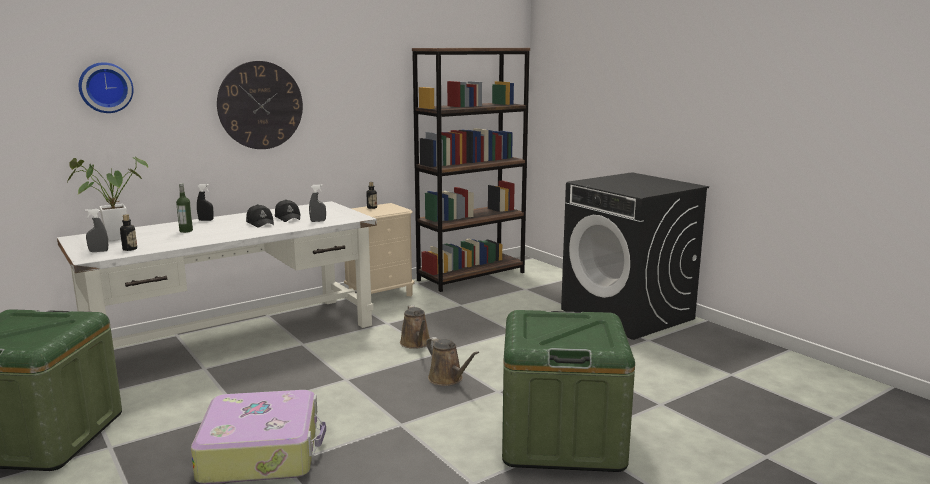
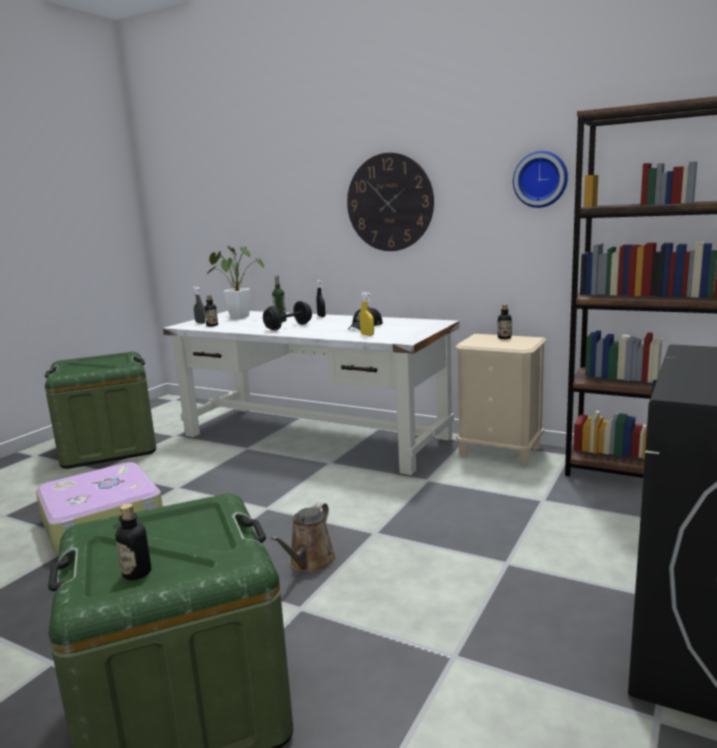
camera: 65 degrees right, 0 degrees up
(105, 87) = (265, 186): wall clock -> wall clock (541, 179)
(222, 232) = (288, 327): none -> black dumbbell
(260, 223) = (334, 326): black cap -> none
(318, 221) = (367, 335): grey spray bottle -> yellow spray bottle
(416, 343) = (390, 512): brown watering can -> none
(592, 338) = (137, 573): none -> bottle

